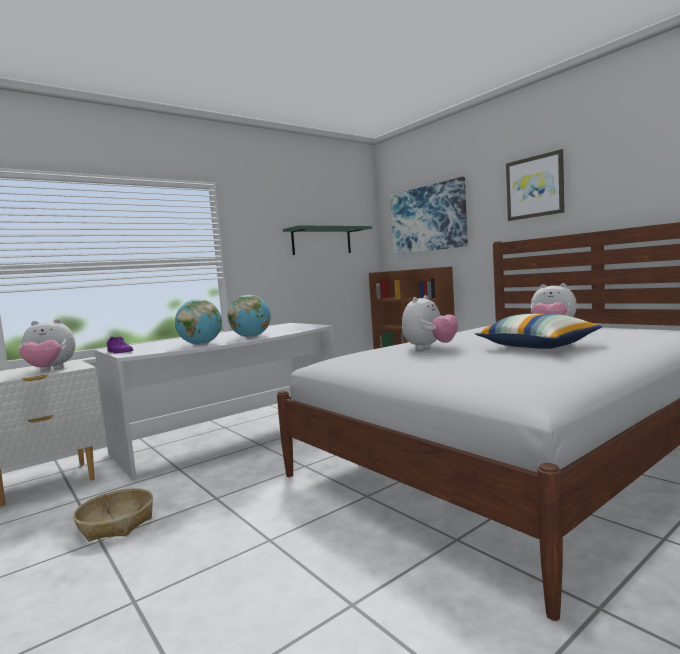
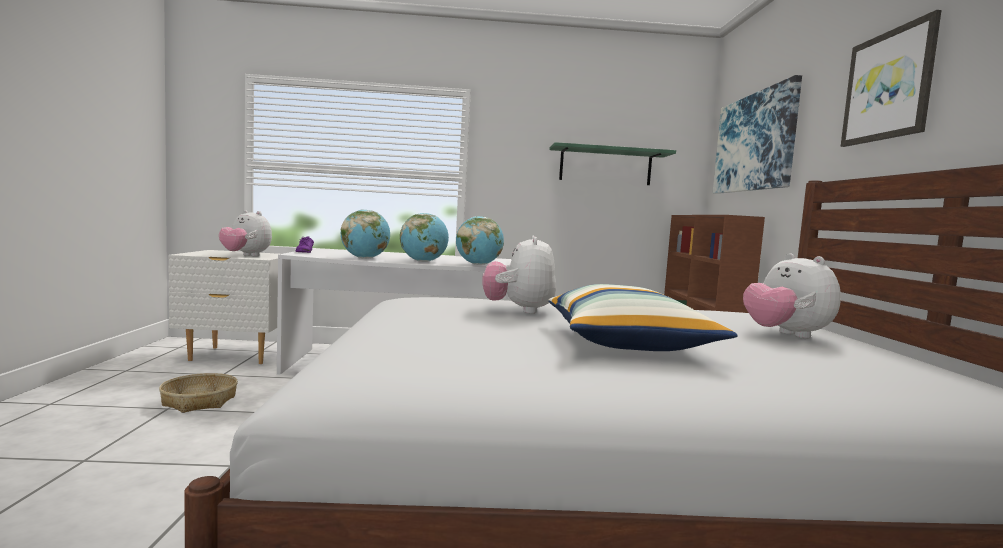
camera: 35 degrees right, 0 degrees up
(292, 331) = (478, 264): none -> globe
(429, 348) = (518, 310): plush toy -> plush toy turned 105 degrees clockwise

